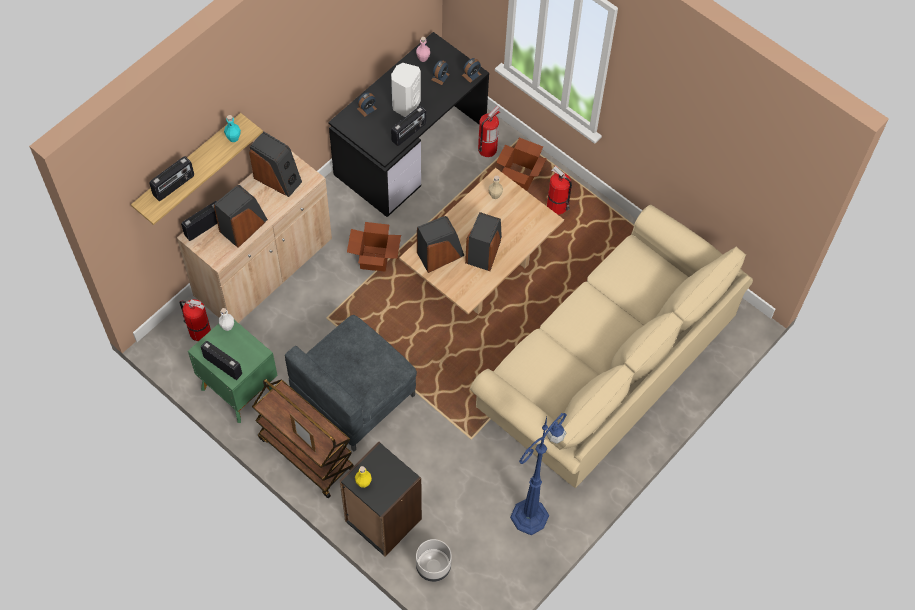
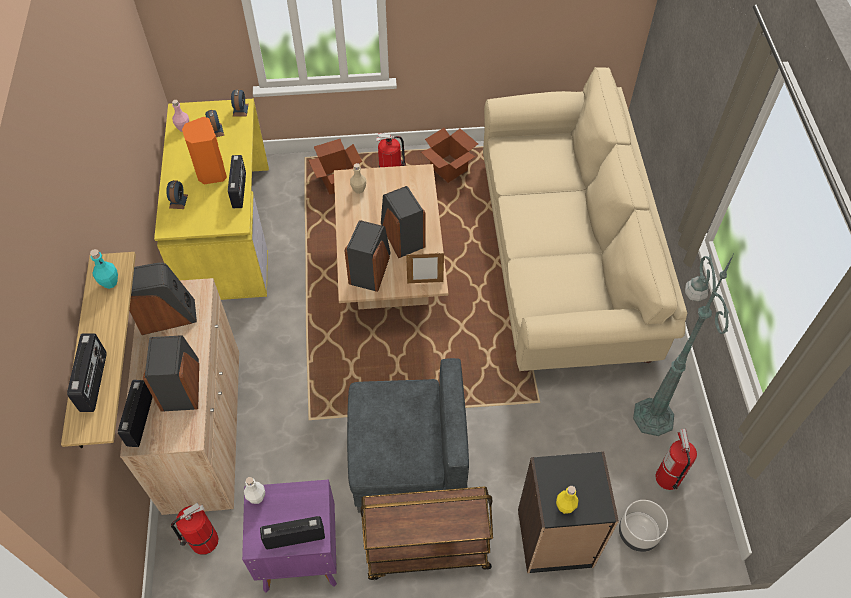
camera: 45 degrees left, 5 degrees down
(238, 388) = (298, 555): green nightstand -> purple nightstand
(304, 442) = (451, 531): picture frame -> picture frame (425, 282)
(355, 394) = (407, 458): grey armchair -> grey armchair turned 90 degrees counterclockwise
(374, 258) = (294, 336): cardboard box -> cardboard box (448, 169)
(405, 105) = (210, 173): white speaker -> orange speaker
(410, 149) = (226, 231): black desk -> yellow desk
(487, 149) = (289, 182): fire extinguisher -> fire extinguisher (667, 477)
(531, 515) = (653, 415): blue floor lamp -> green floor lamp

